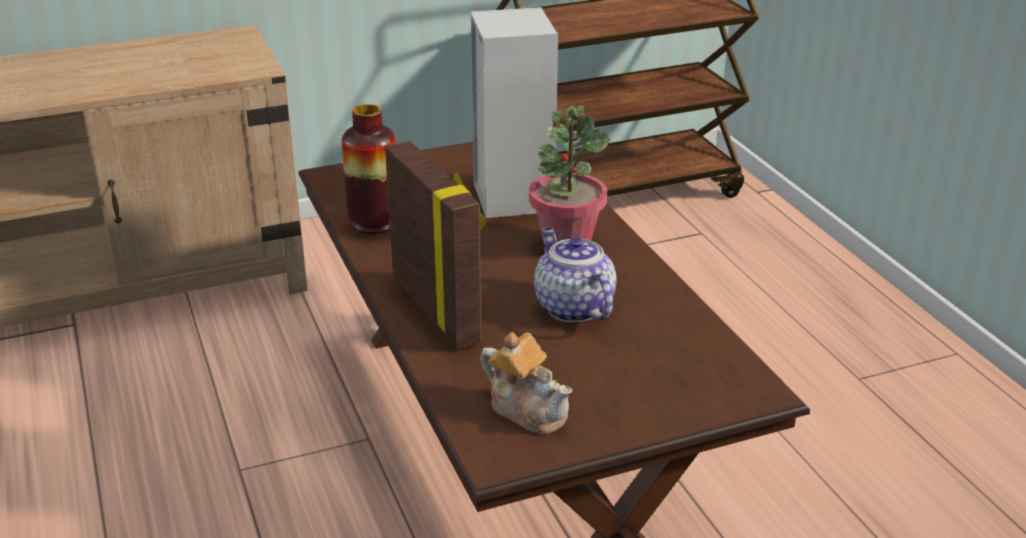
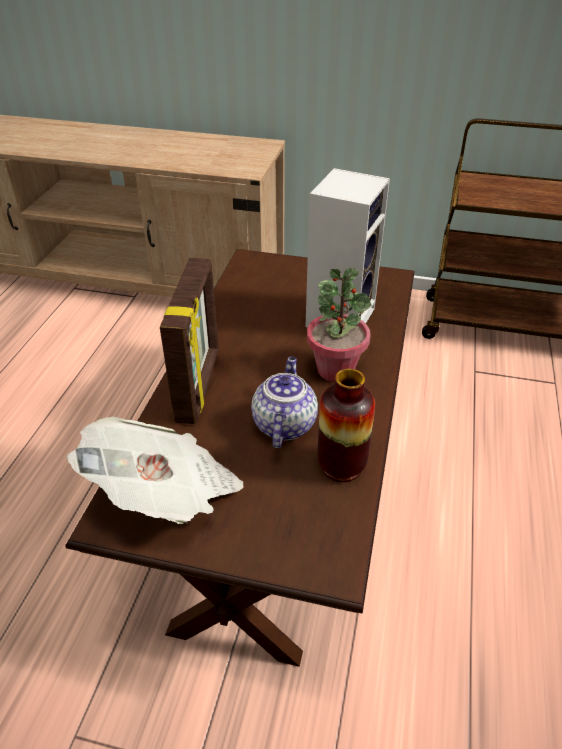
camera: 35 degrees right, 10 degrees up
(374, 224) = (234, 304): vase -> vase (341, 466)
(528, 409) = (166, 493): teapot -> newspaper

